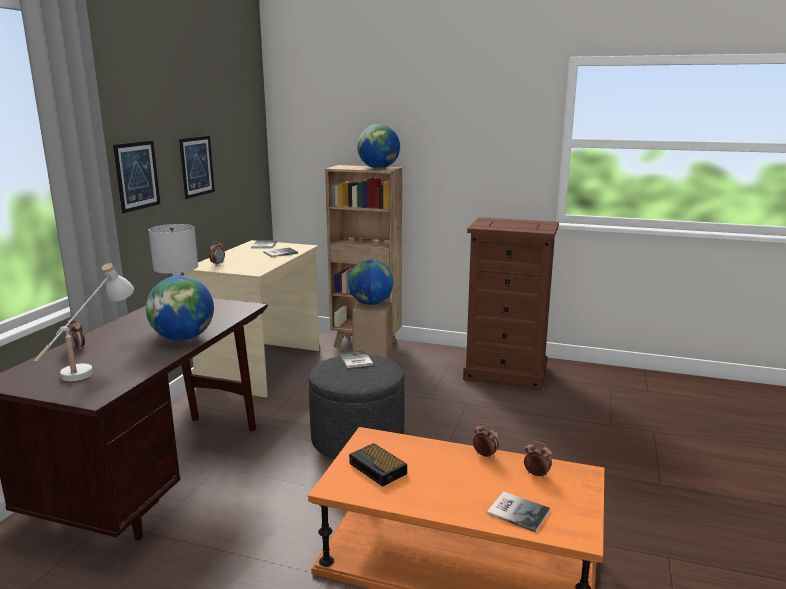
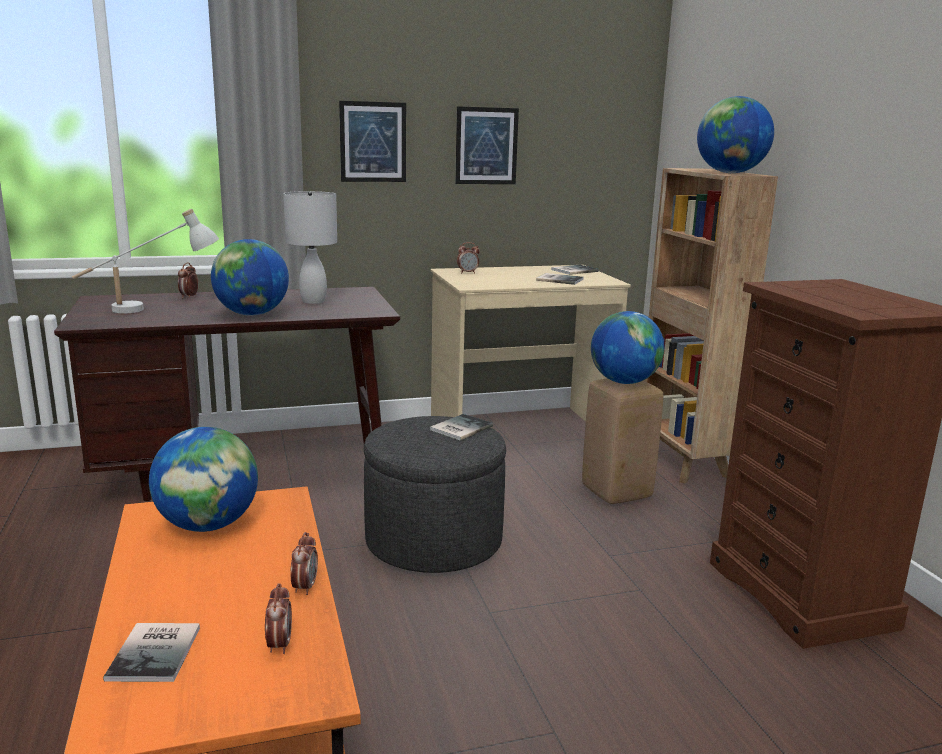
camera: 55 degrees right, 0 degrees up
(378, 469) = (208, 525): alarm clock -> globe

